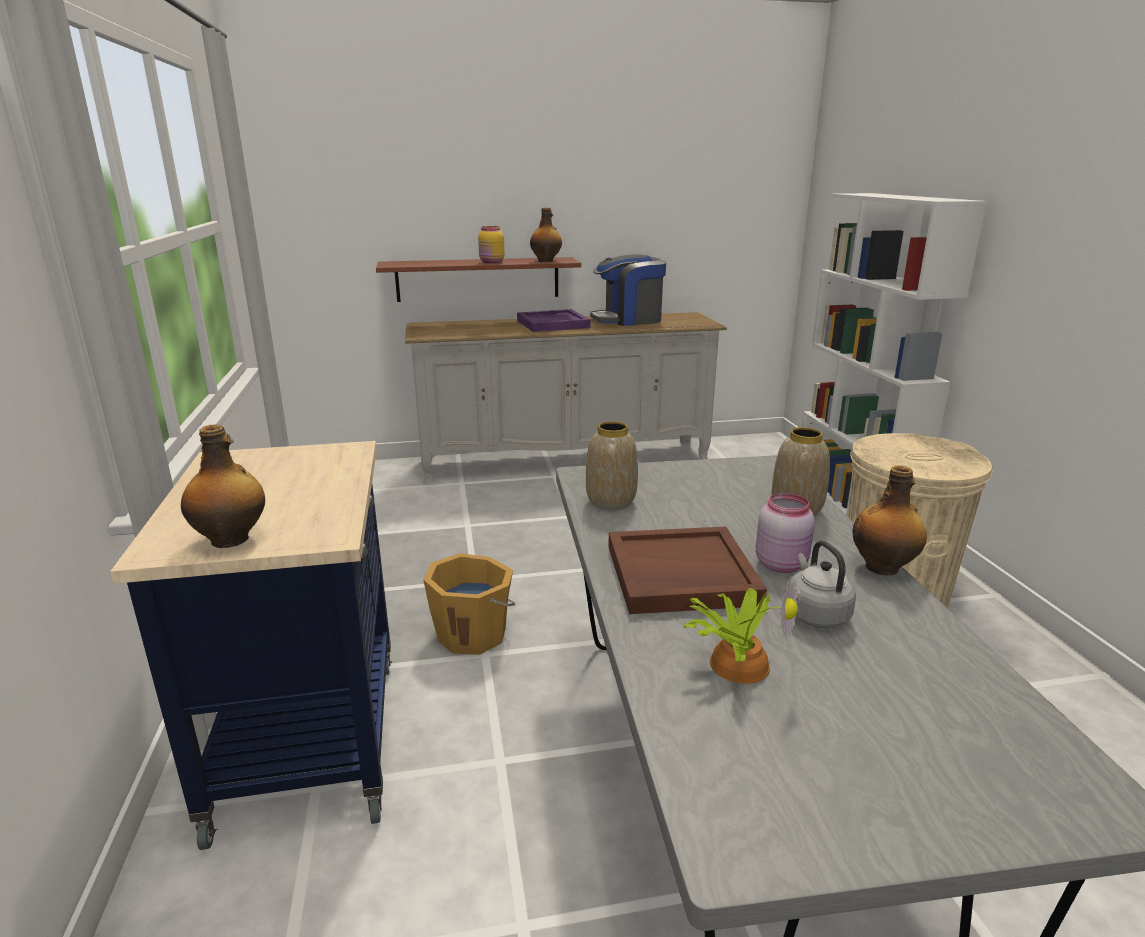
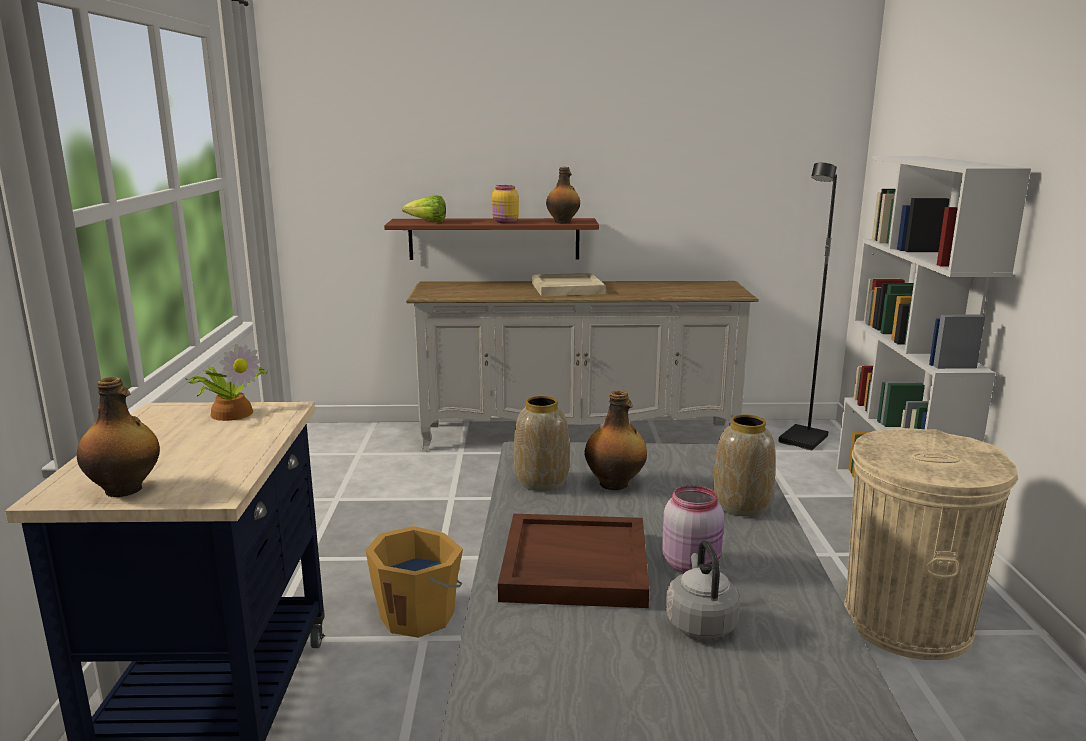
camera: 10 degrees right, 5 degrees down
(417, 264) = (428, 222): none -> lettuce
(552, 324) = (566, 288): purple tray -> beige tray
(628, 319) = (651, 286): coffee machine -> none
(737, 662) = (585, 665): potted plant -> potted plant (232, 412)
(761, 451) = (804, 440): none -> black floor lamp
(883, 568) = (806, 579): bottle -> bottle (615, 484)

